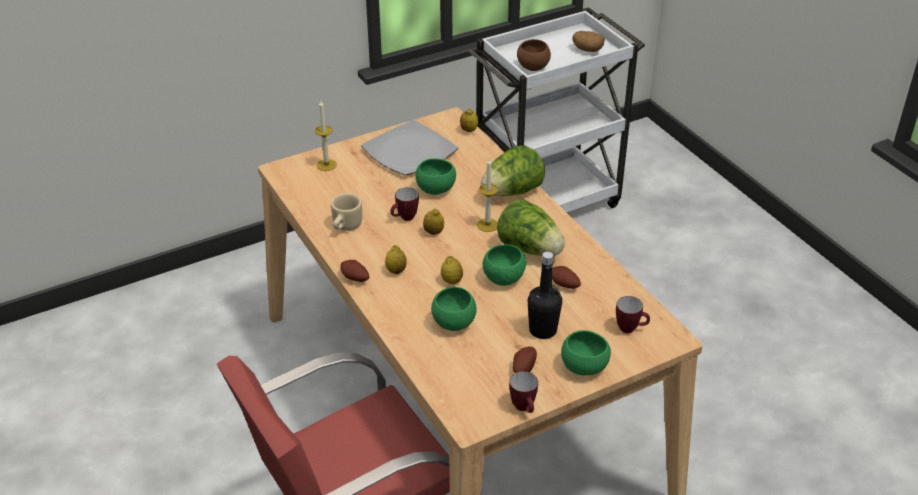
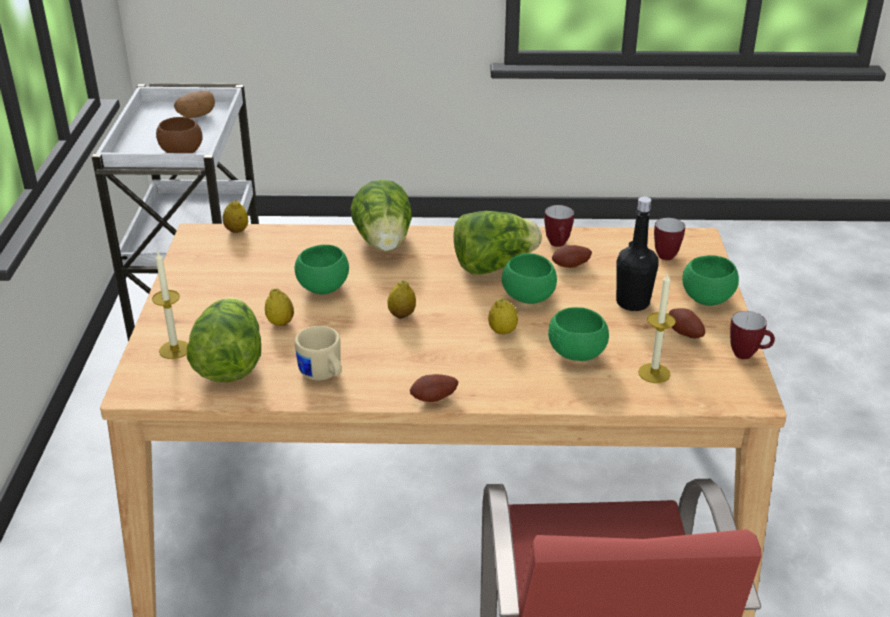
camera: 60 degrees left, 5 degrees down
(329, 189) = (229, 363): none -> lettuce
(396, 271) = (448, 364): lemon -> lemon (280, 323)
(404, 218) = (355, 326): mug -> mug (558, 245)
(409, 151) = (226, 281): plate -> none
(487, 225) = (426, 276): candle -> candle (654, 373)

